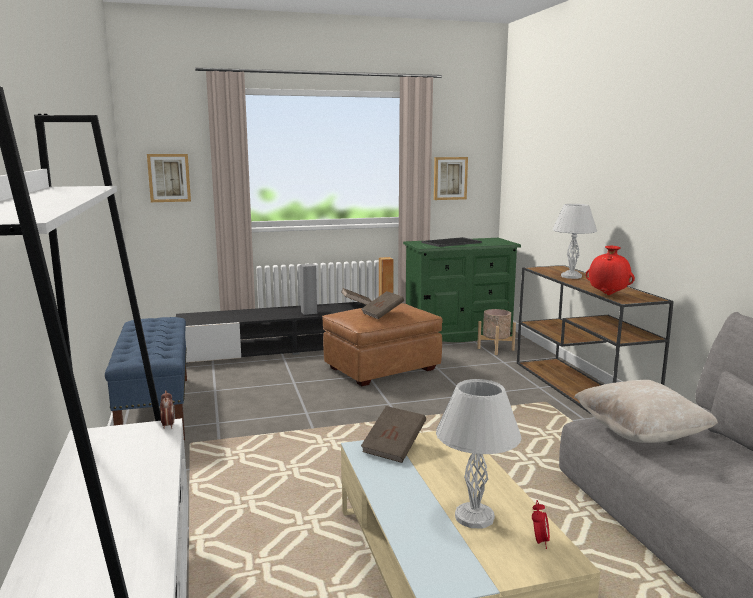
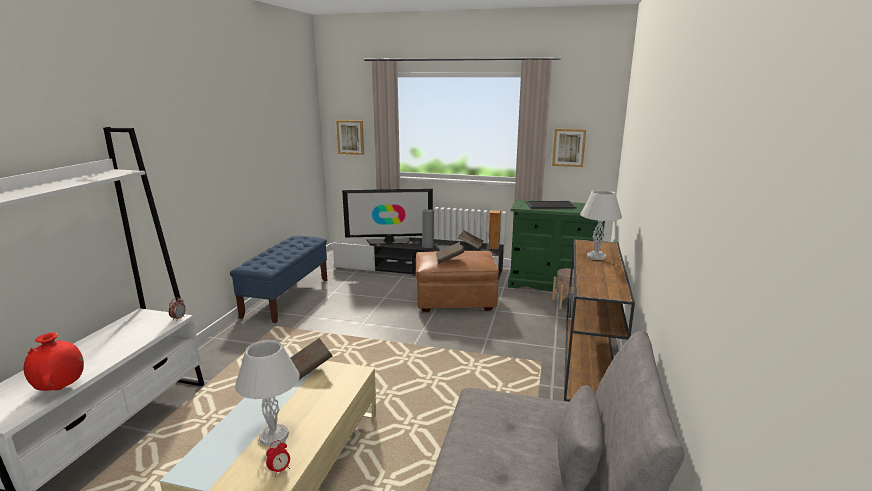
camera: 30 degrees right, 5 degrees up
(252, 315) = (389, 241): none -> television
(608, 294) = (585, 283): red vase -> red vase (61, 388)
(640, 434) = (495, 416): beige pillow -> none

